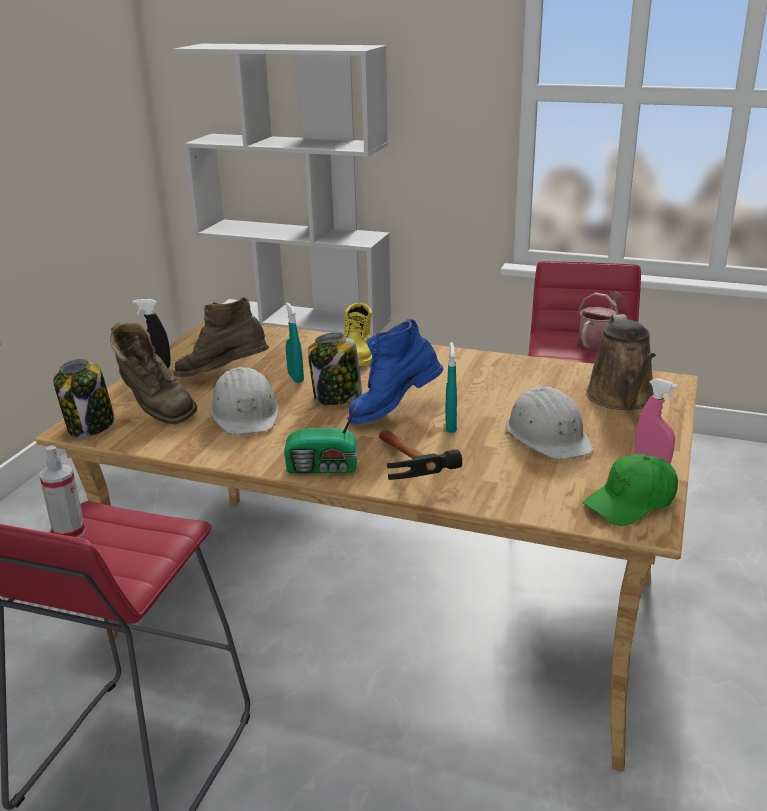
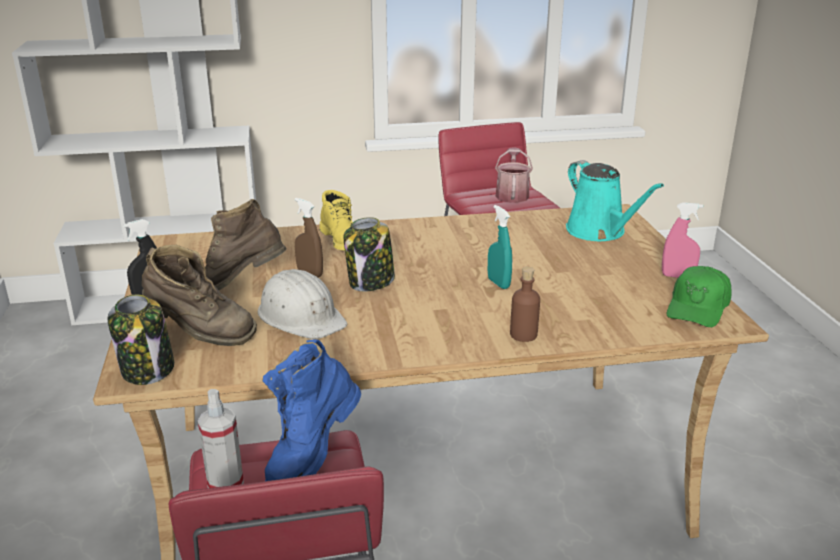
camera: 30 degrees left, 0 degrees up
(295, 378) = (310, 273): turquoise spray bottle -> brown spray bottle
(324, 468) = (437, 346): radio -> none
(393, 412) = (437, 283): blue boot -> blue boot (311, 457)
(414, 479) = (523, 335): hammer -> brown bottle
(548, 435) = (581, 272): white hard hat -> none
(622, 398) = (599, 232): brown watering can -> turquoise watering can

